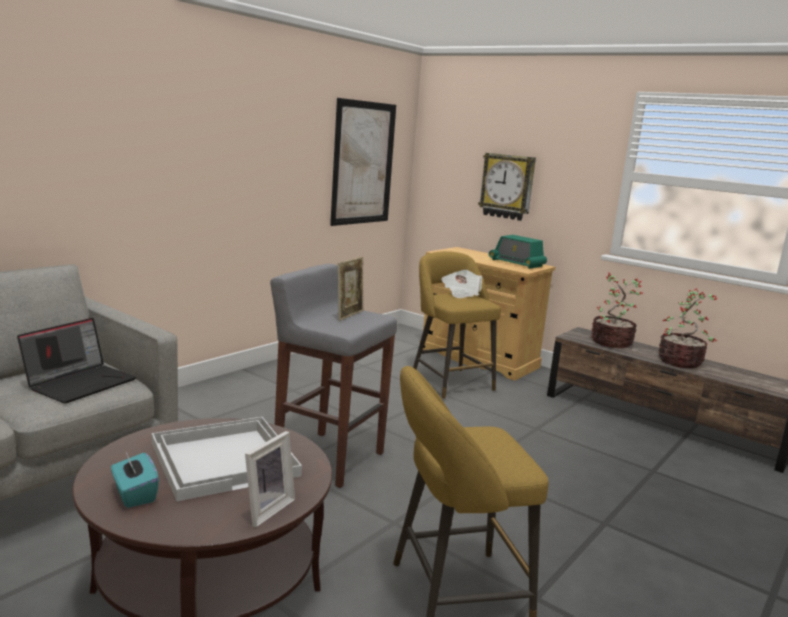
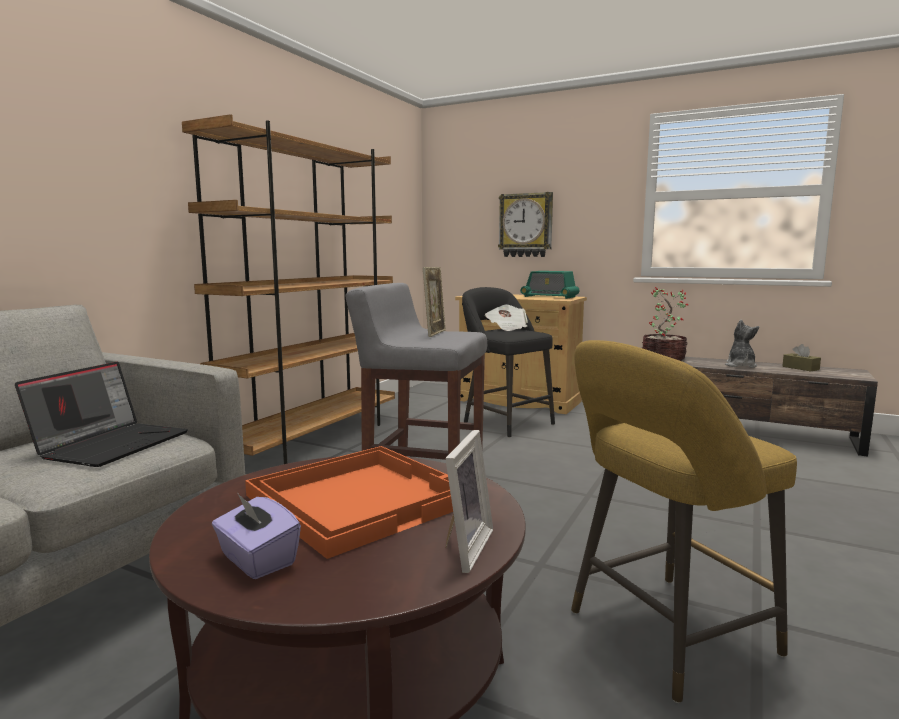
camera: 10 degrees left, 5 degrees down
(134, 494) = (256, 560): turquoise tissue box -> purple tissue box
(225, 458) = (360, 498): white tray -> orange tray
(270, 375) = (314, 439): none -> brown bookcase
(363, 163) = (379, 213): picture -> none
(449, 382) = (505, 423): yellow stool -> black stool
(681, 362) = (740, 365): potted plant -> plush toy
(740, 374) = (800, 368): none -> brown tissue box

